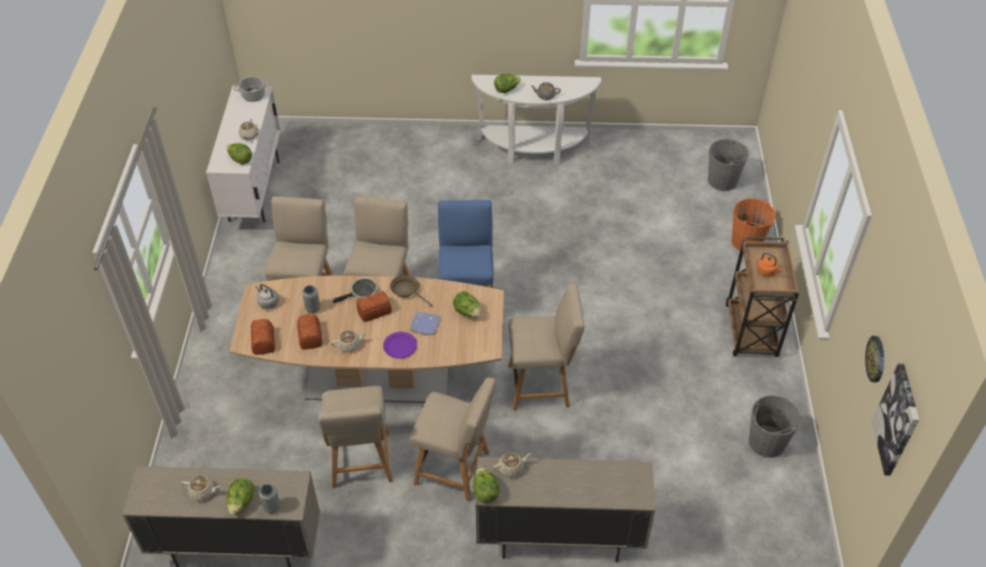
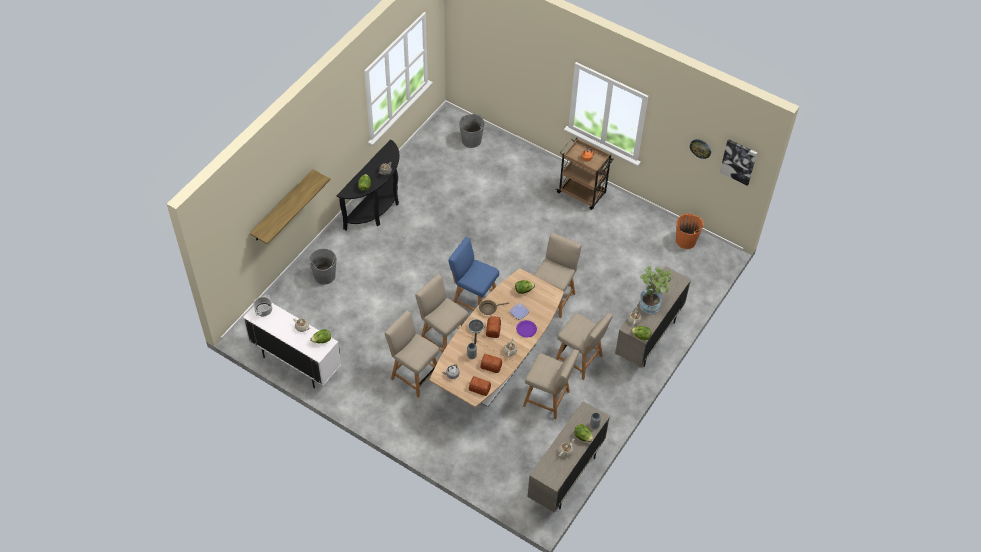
camera: 60 degrees left, 5 degrees up
(382, 19) = (282, 206): none -> shelf
(455, 469) = (580, 360): beige chair -> beige chair turned 75 degrees clockwise
(533, 150) = (376, 208): white console table -> black console table
(562, 476) = (651, 303): none -> potted plant
(747, 241) = (522, 158): orange bucket -> orange bucket (686, 240)
(766, 442) = (649, 228): grey bucket -> grey bucket (324, 276)

